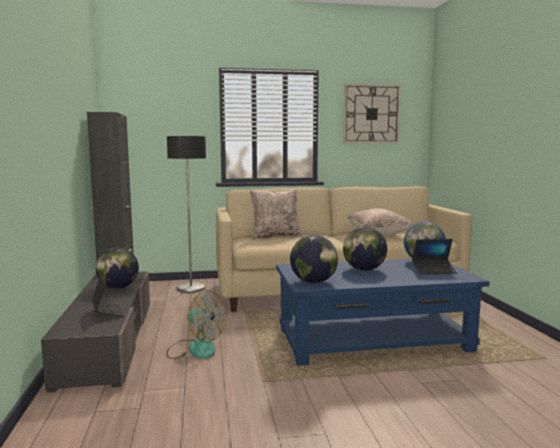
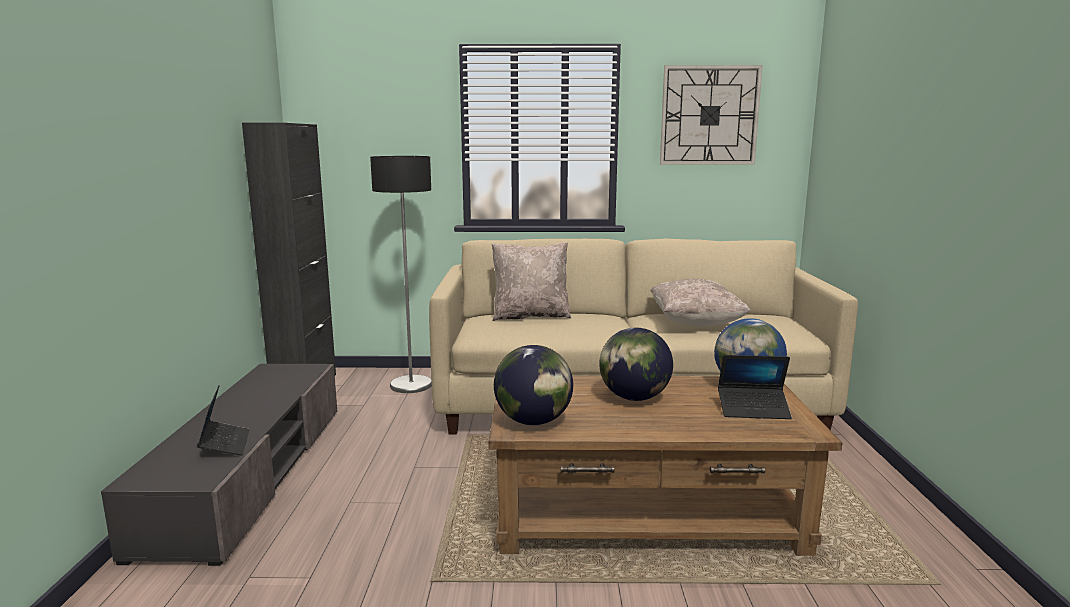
camera: 10 degrees right, 5 degrees up
(118, 287) = (271, 394): globe -> none
(195, 349) = (362, 502): fan -> none
(373, 340) = (646, 512): blue coffee table -> brown coffee table

